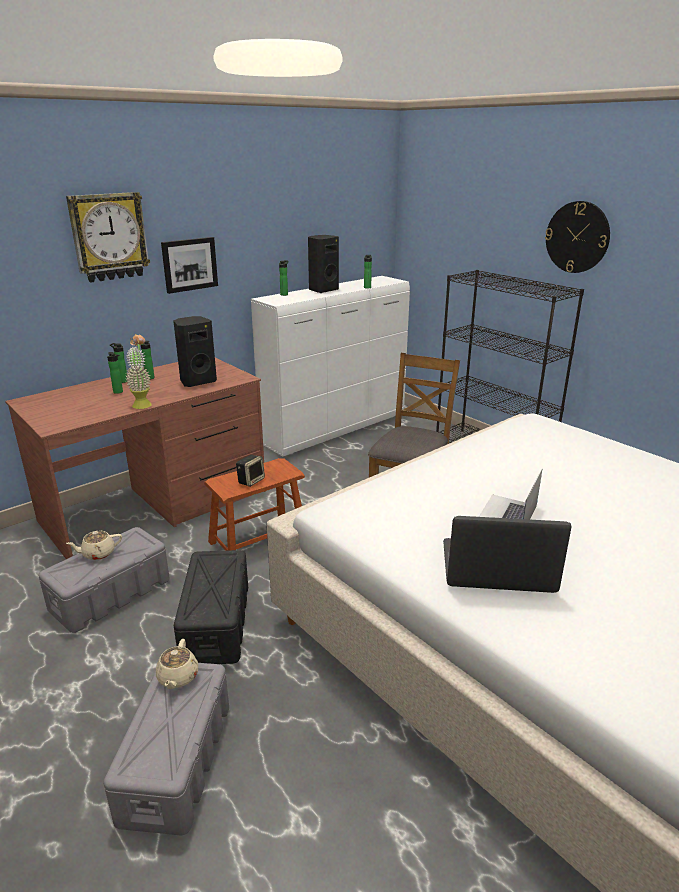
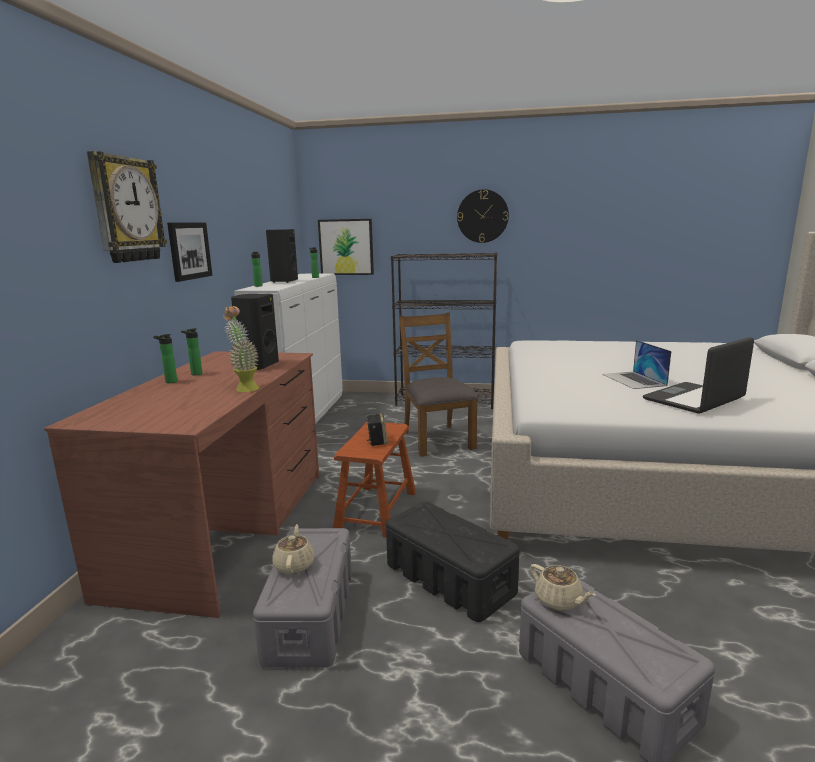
camera: 40 degrees left, 10 degrees down
(98, 553) = (294, 564): beige teapot -> beige teapot turned 150 degrees clockwise
(119, 392) = (191, 388): bottle -> none
(432, 252) = (346, 247): none -> picture

